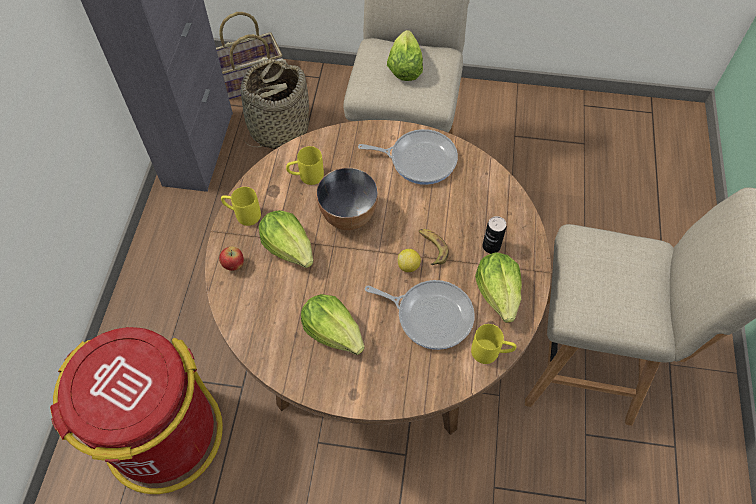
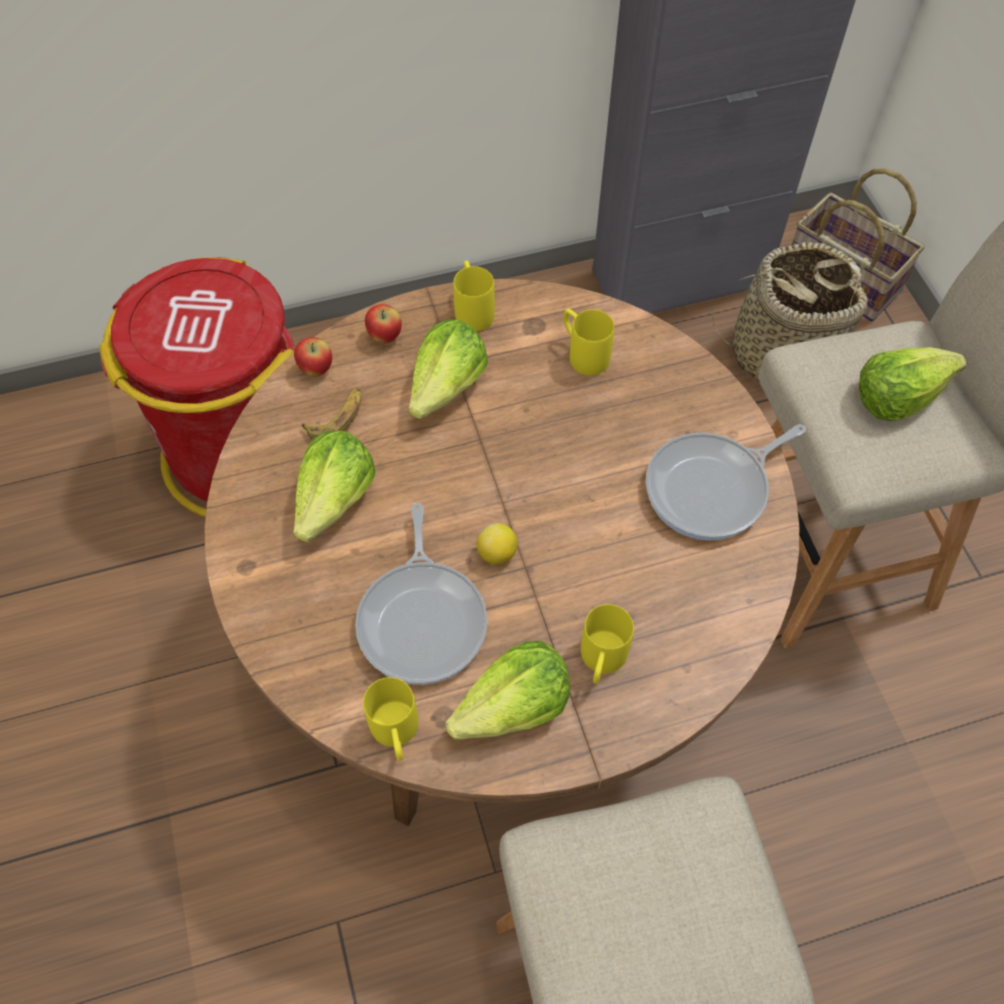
camera: 65 degrees right, 0 degrees up
(235, 310) = (316, 369): none -> apple
(348, 216) = (543, 436): bowl -> none
(419, 159) = (712, 489): frying pan -> frying pan turned 75 degrees clockwise
(431, 248) = (548, 573): banana -> banana (337, 418)
(491, 246) = (601, 662): can -> yellow mug

